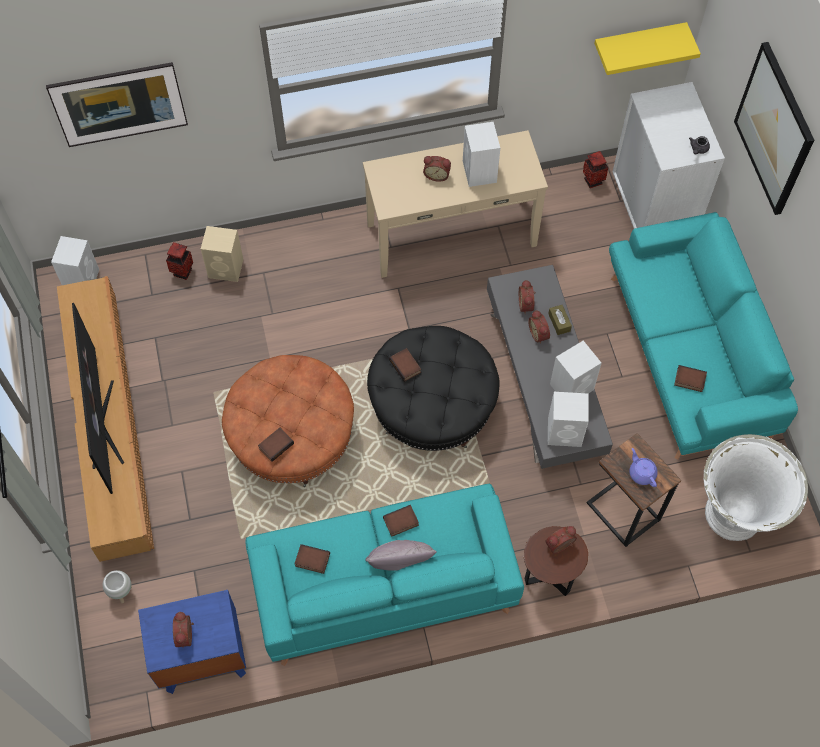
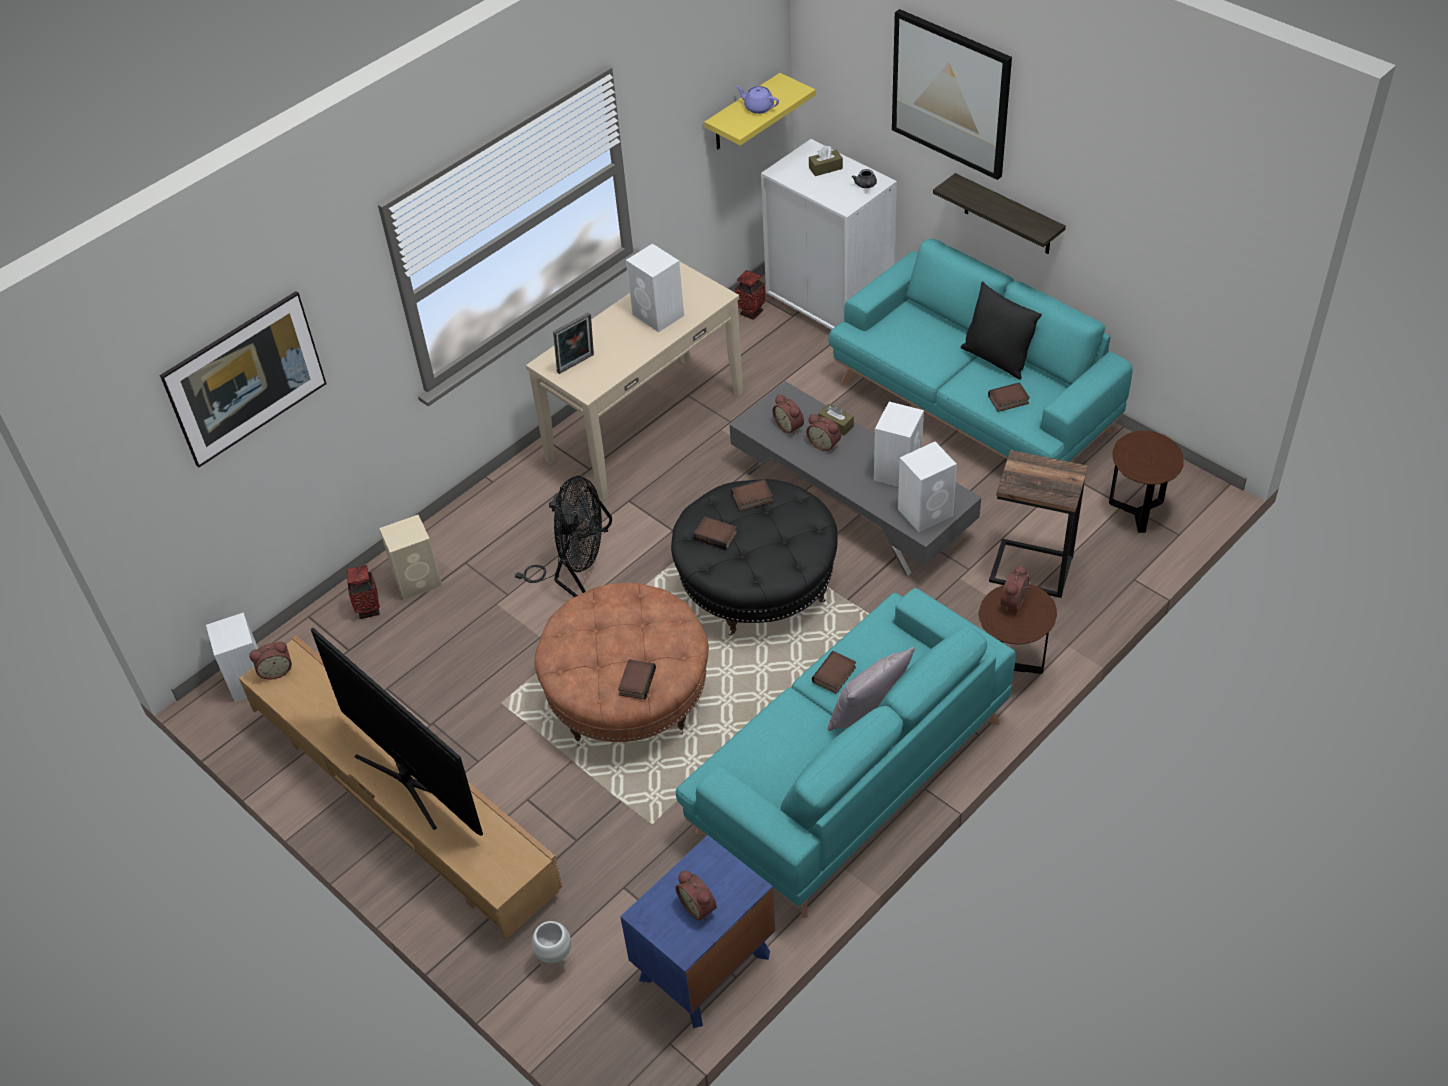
camera: 30 degrees left, 15 degrees down
(311, 560) = (770, 765): book -> book (752, 499)
(327, 318) = (574, 566): none -> black fan
(395, 182) = (577, 365): none -> picture frame
(437, 175) = (616, 338): alarm clock -> alarm clock (276, 670)
(641, 473) = (1046, 479): purple teapot -> purple teapot (758, 107)
(681, 116) = (825, 168): none -> brown tissue box
(709, 339) = (996, 359): none -> black pillow
(735, 515) = (1137, 513): white planter -> brown side table
(775, 242) = (1008, 215): none -> shelf

